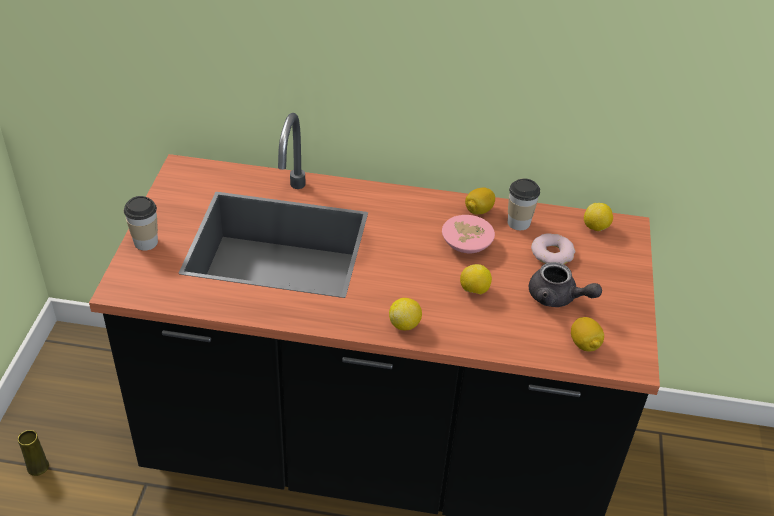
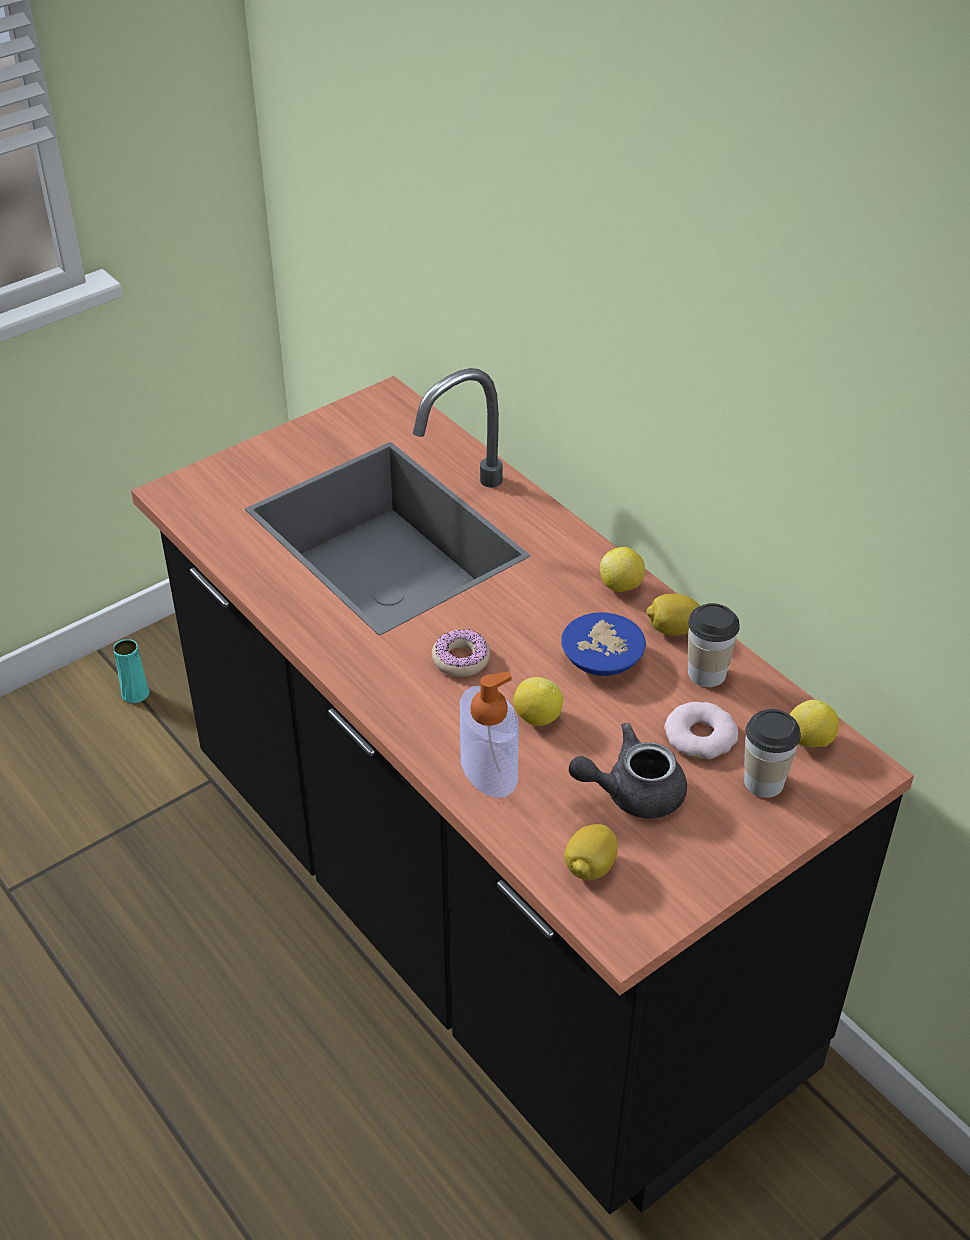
camera: 45 degrees right, 0 degrees up
(38, 467) = (135, 693): yellow vase -> turquoise vase
(146, 242) = (254, 458): cup -> cup (763, 782)
(402, 284) = (460, 659): none -> donut
(404, 324) = (404, 704): lemon -> lemon (621, 586)
(465, 243) = (602, 657): pink bowl -> blue bowl
(484, 329) = (488, 769): none -> soap dispenser
(557, 298) = (632, 792): grey teapot -> grey teapot turned 90 degrees clockwise

